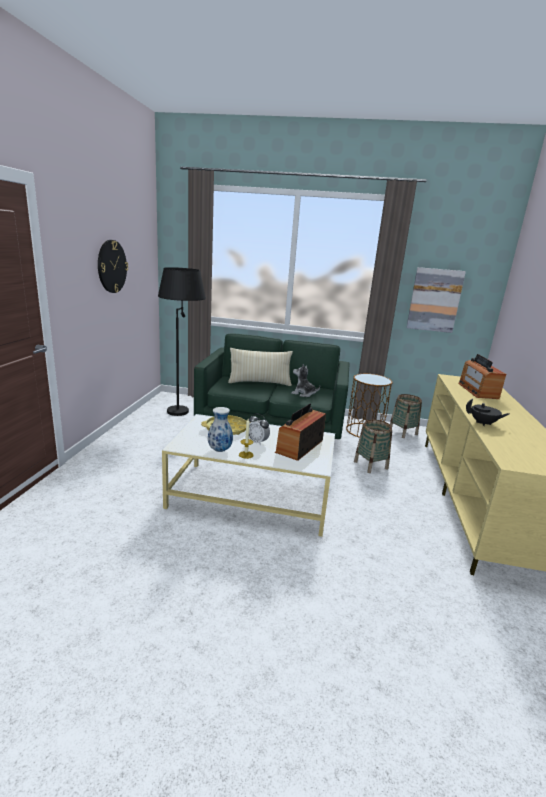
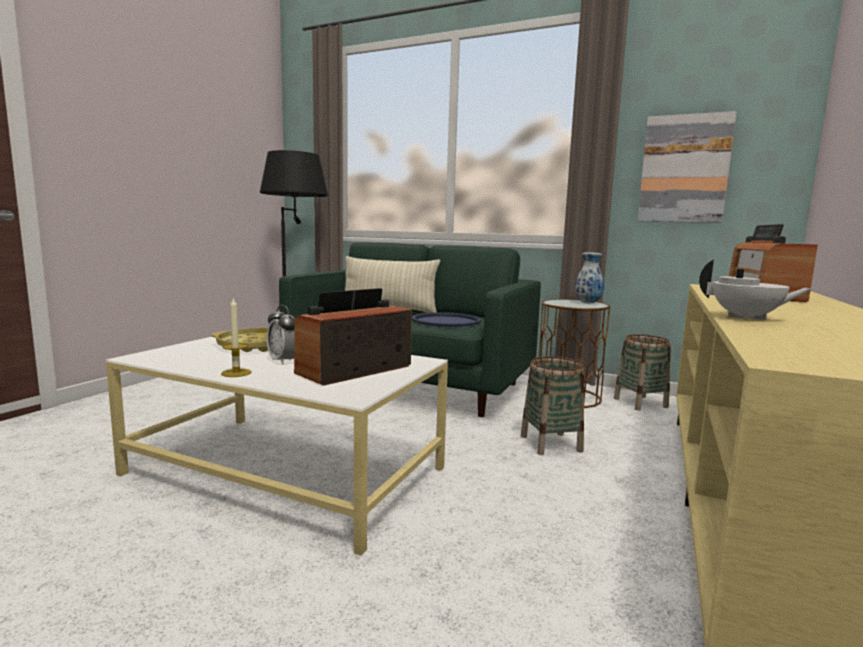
camera: 15 degrees right, 10 degrees down
(112, 266) = (182, 141): wall clock -> none
(220, 450) = (199, 365): vase -> vase (588, 303)
(303, 394) = (446, 321): plush toy -> blue tray
(483, 423) = (746, 318): black teapot -> white teapot

